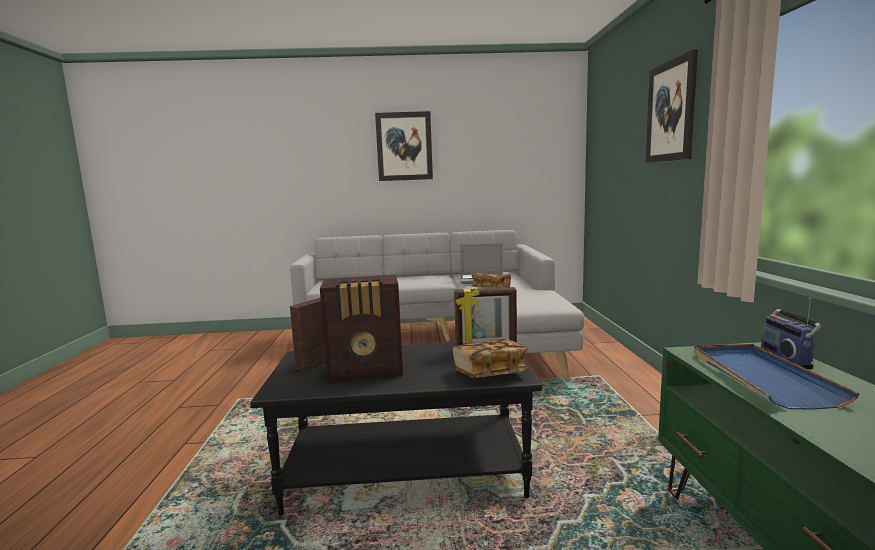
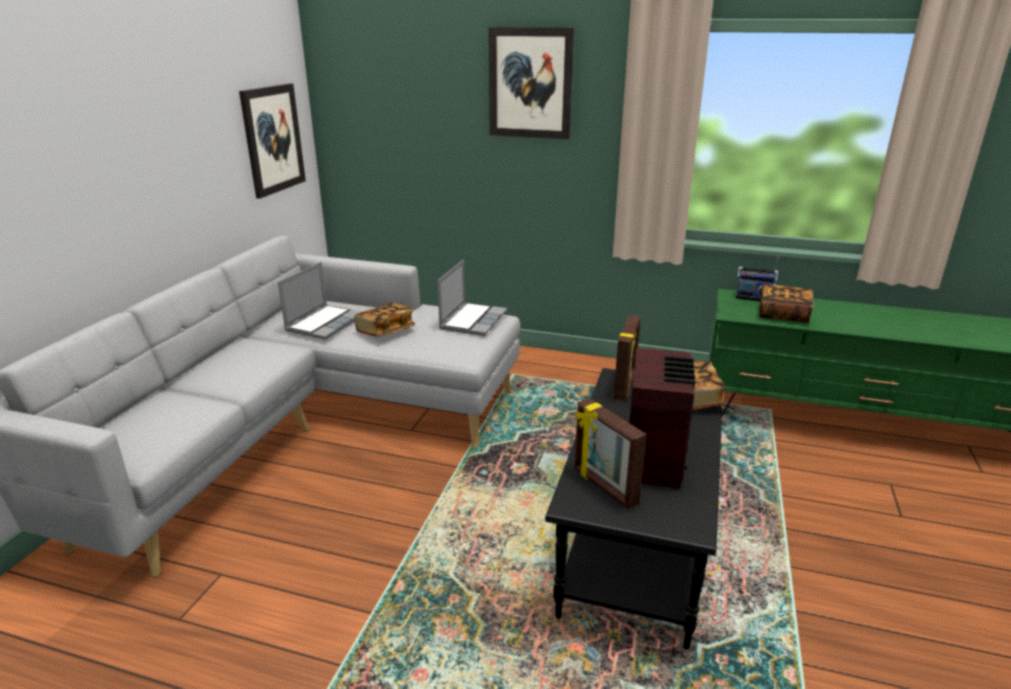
camera: 70 degrees left, 15 degrees up
(404, 146) = (98, 118): picture -> picture (273, 139)
(541, 300) = (473, 320): none -> laptop
(761, 377) = (783, 315): blue tray -> book

